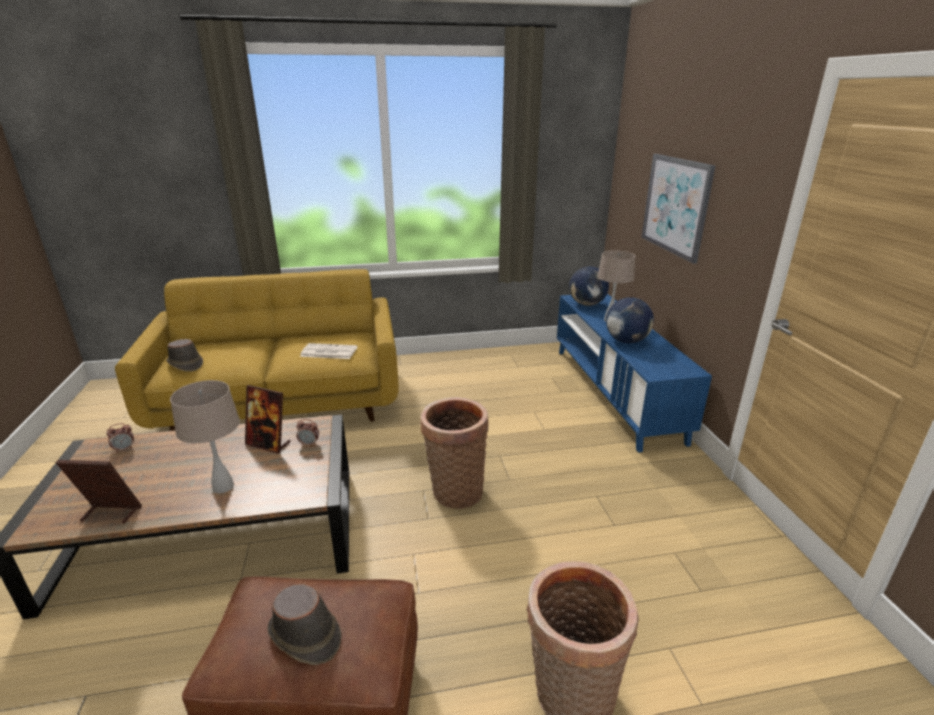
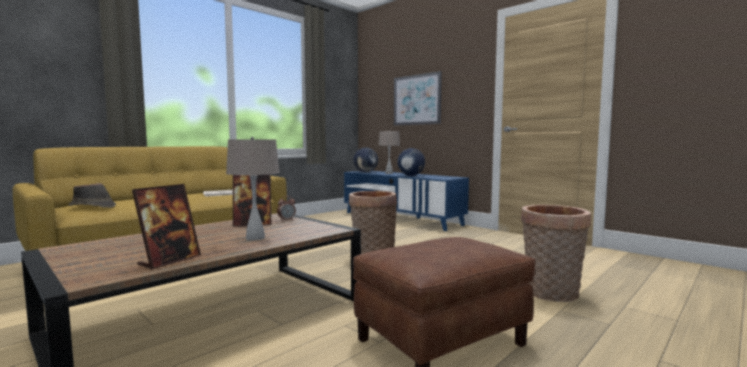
camera: 35 degrees left, 20 degrees down
(110, 513) = (169, 261): picture frame -> picture frame turned 150 degrees clockwise
(124, 449) = (106, 244): alarm clock -> none
(305, 635) = (449, 251): brown hat -> none

